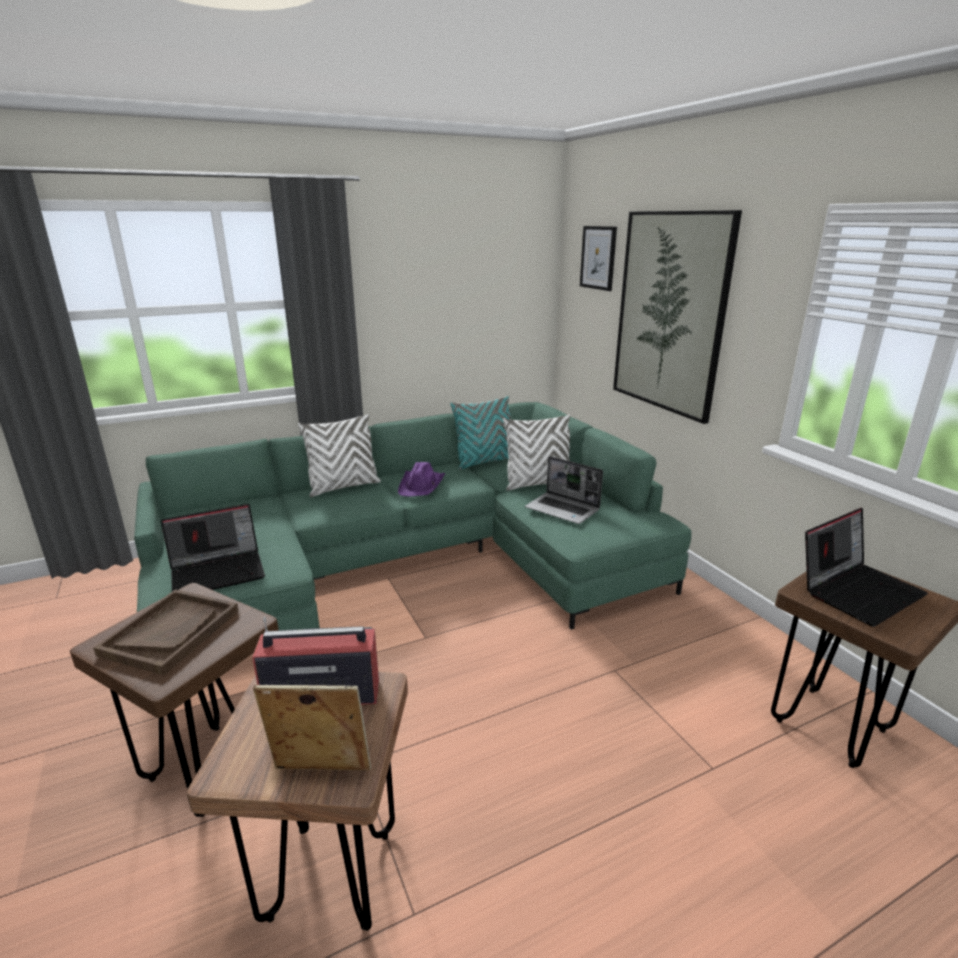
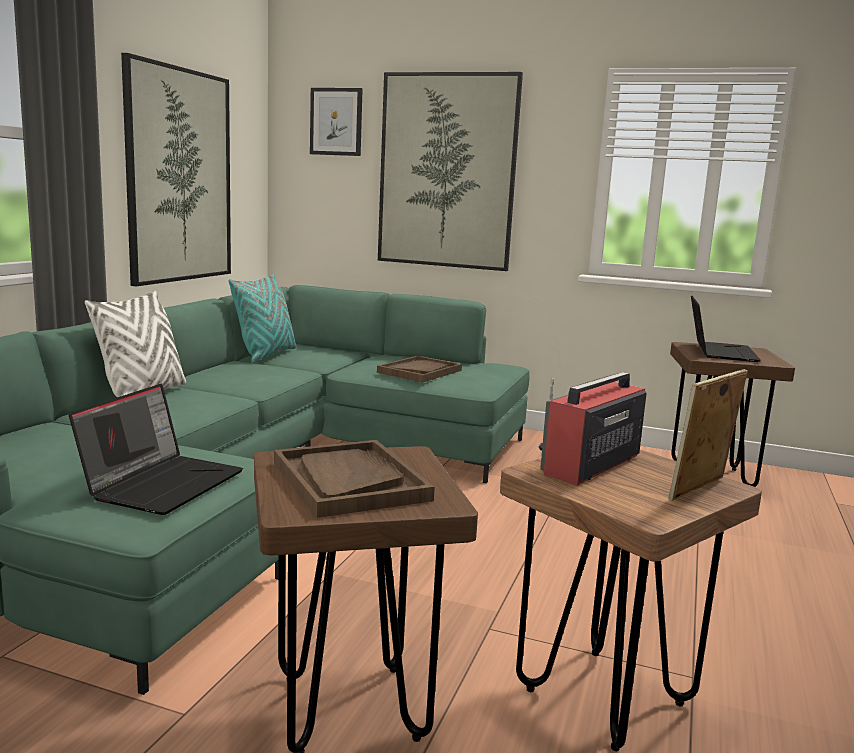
camera: 45 degrees left, 10 degrees down
(422, 485) = (241, 379): purple hat -> none
(447, 314) = (179, 176): none -> picture
(538, 483) = (354, 362): white pillow -> none
(563, 509) = (419, 371): laptop -> brown tray

